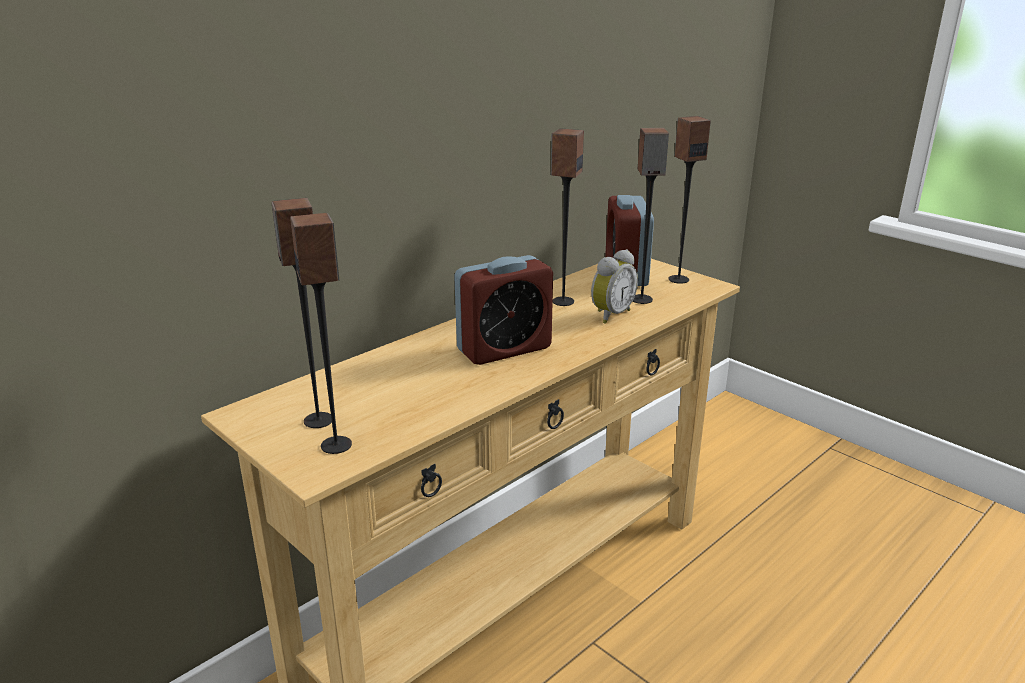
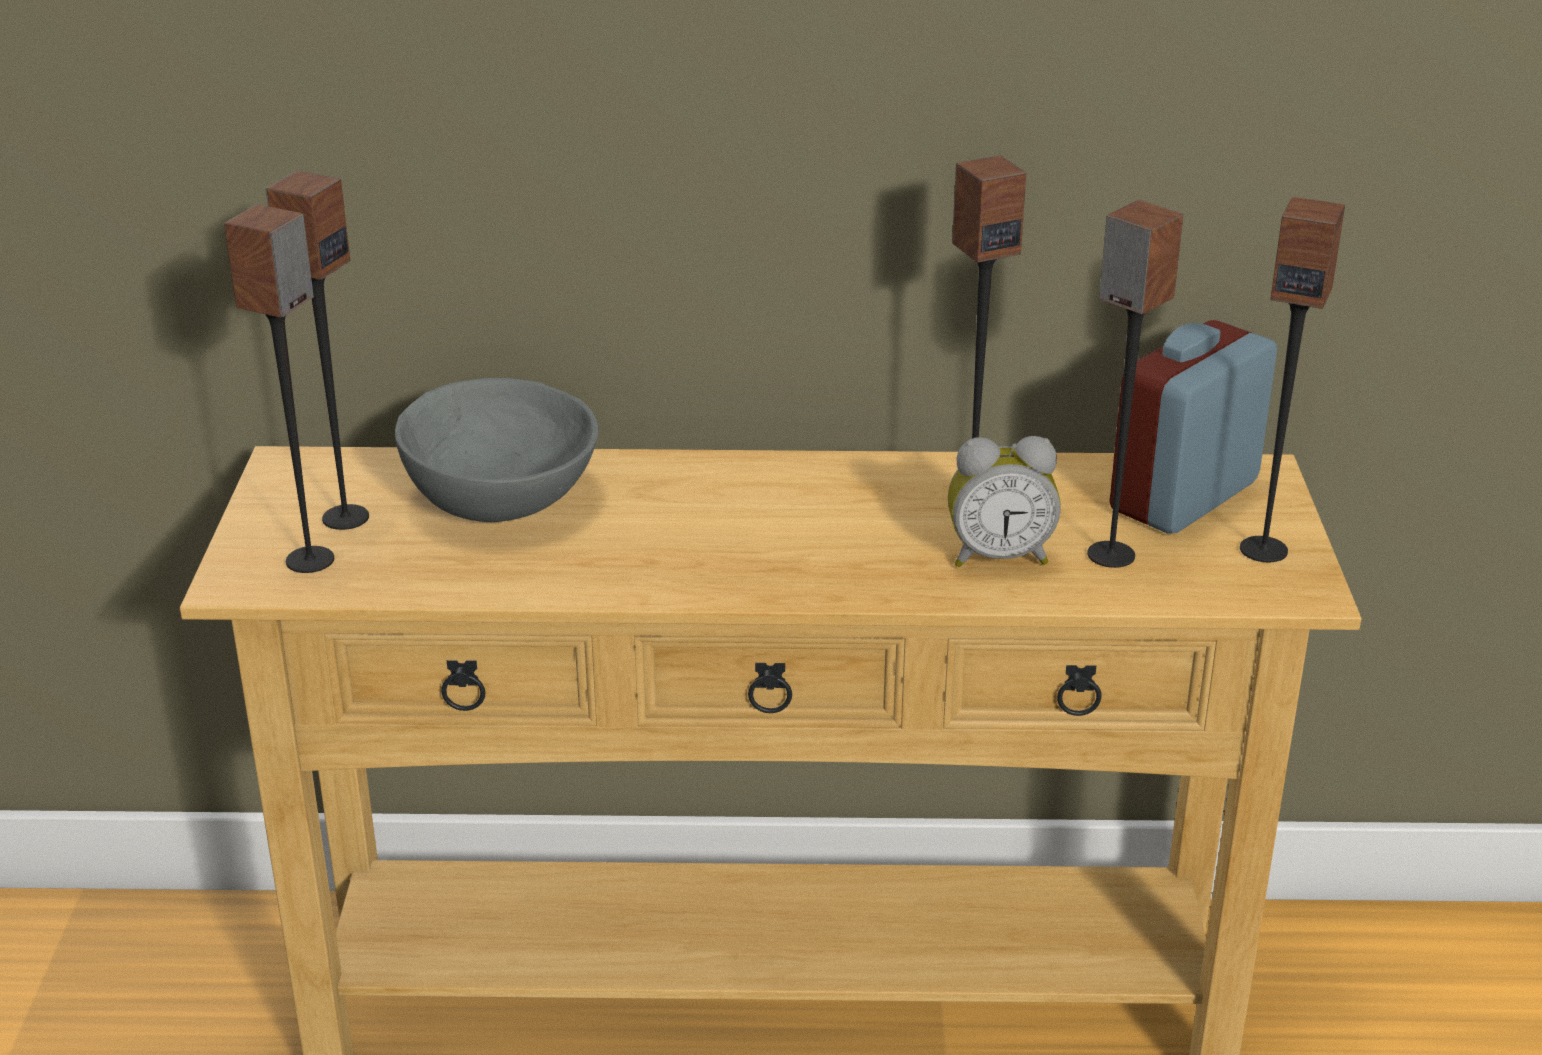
camera: 45 degrees right, 5 degrees up
(378, 380) = (497, 498): none -> grey bowl
(504, 349) = (730, 533): alarm clock -> none

